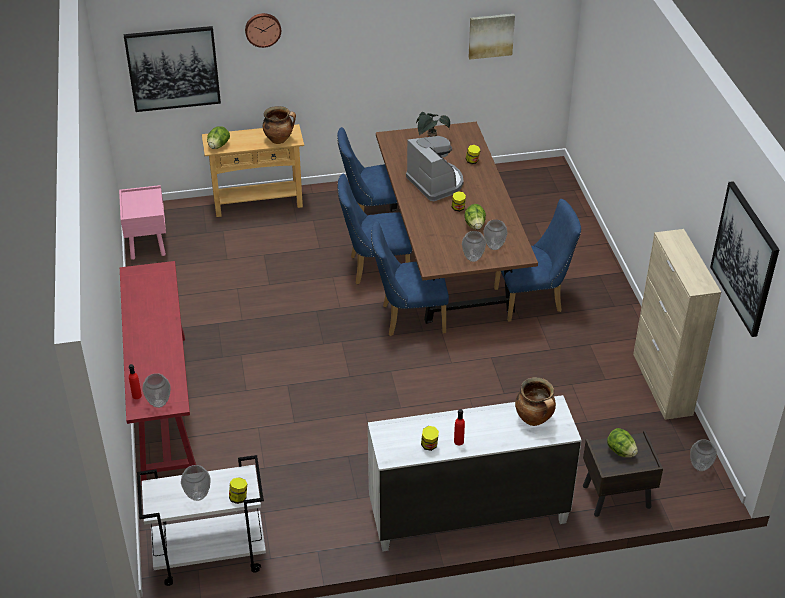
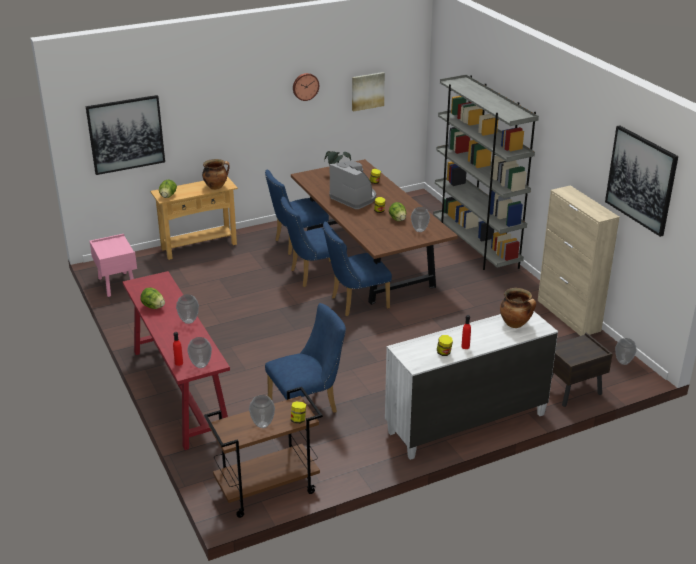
camera: 15 degrees left, 10 degrees down
(209, 557) = (267, 490): white cart -> brown cart
(263, 29) = (197, 95): wall clock -> wall clock (305, 86)
(473, 258) = (407, 239): vase -> vase (189, 321)
(533, 301) = (446, 278): blue chair -> blue chair (308, 407)
(590, 260) = (476, 247): none -> grey bookcase
(620, 451) = (575, 348): lettuce -> lettuce (153, 307)

